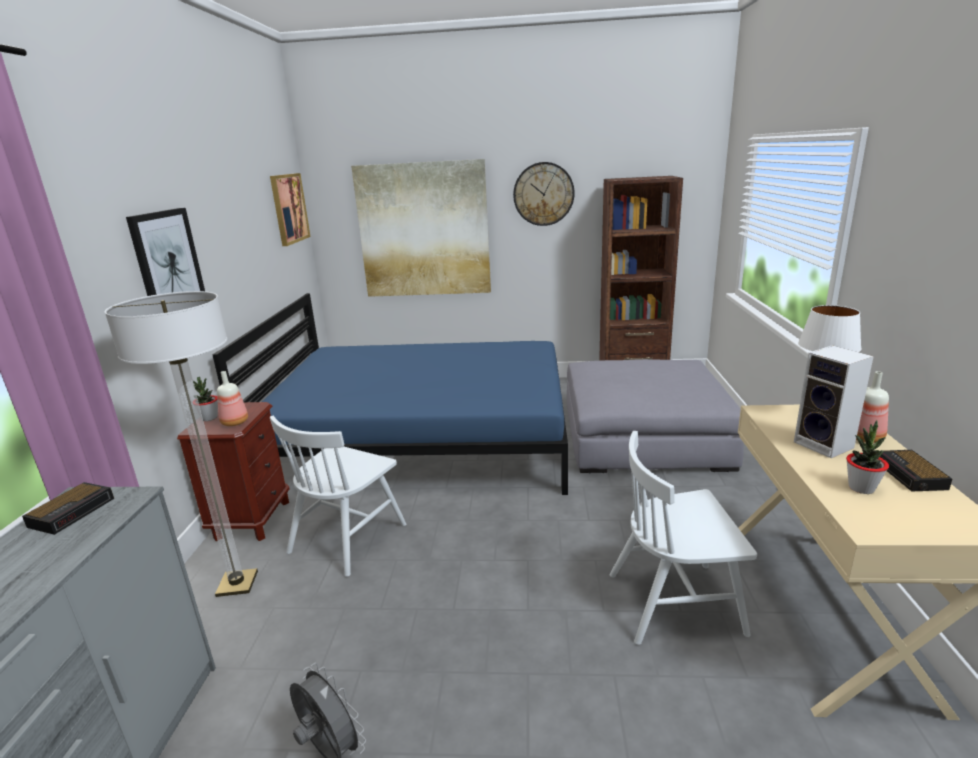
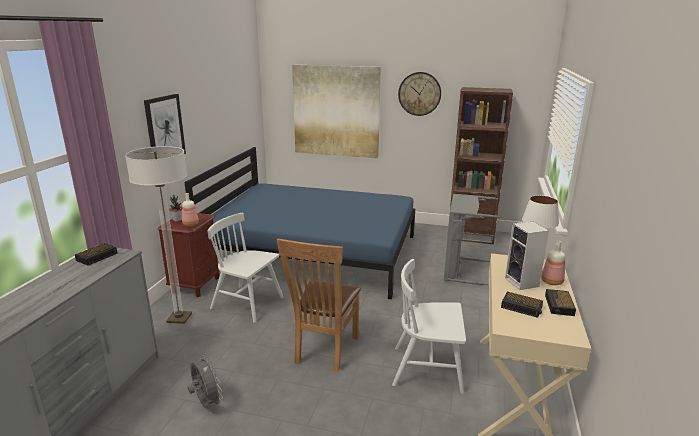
camera: 10 degrees right, 0 degrees up
(289, 208) = (248, 90): picture -> none
(348, 538) = (247, 303): white chair -> white chair turned 75 degrees clockwise
(501, 602) = (324, 351): none -> brown chair
(642, 436) = (460, 270): grey ottoman -> grey laundry basket
(861, 488) = (522, 307): potted plant -> alarm clock

